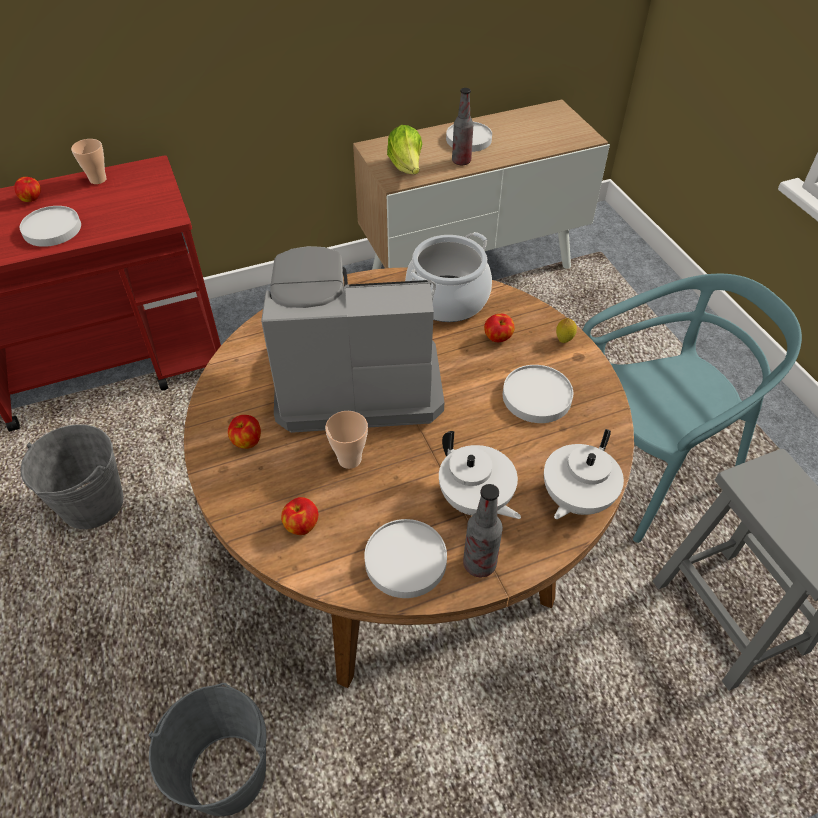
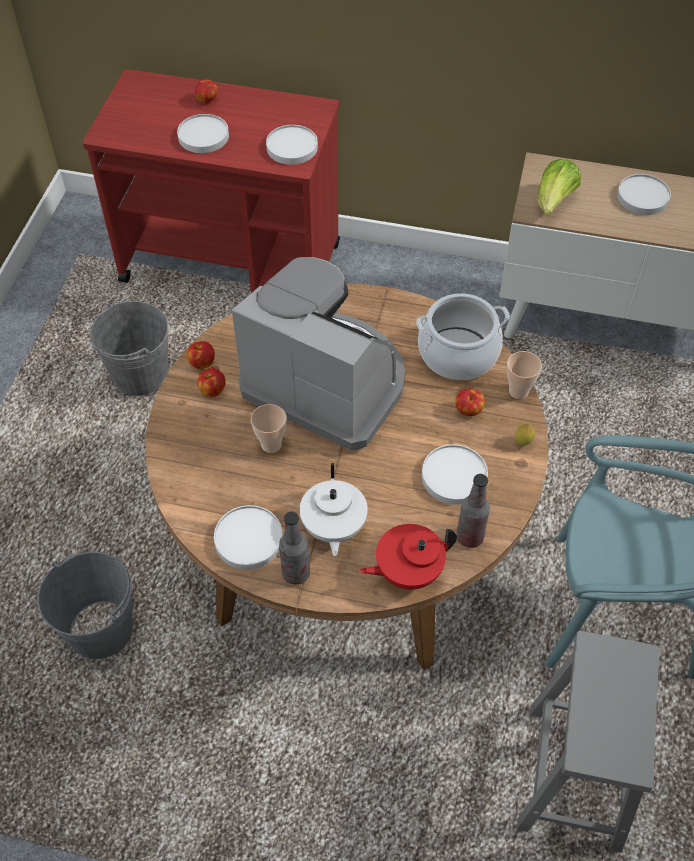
camera: 35 degrees right, 5 degrees up
(98, 179) = (268, 102): cup -> cup (518, 391)
(152, 205) = (292, 147): none -> white plate
(301, 525) = (201, 473): apple -> apple (202, 363)
(461, 161) = (613, 218): bottle -> bottle (469, 537)
(575, 498) = (407, 571): white teapot -> red teapot

